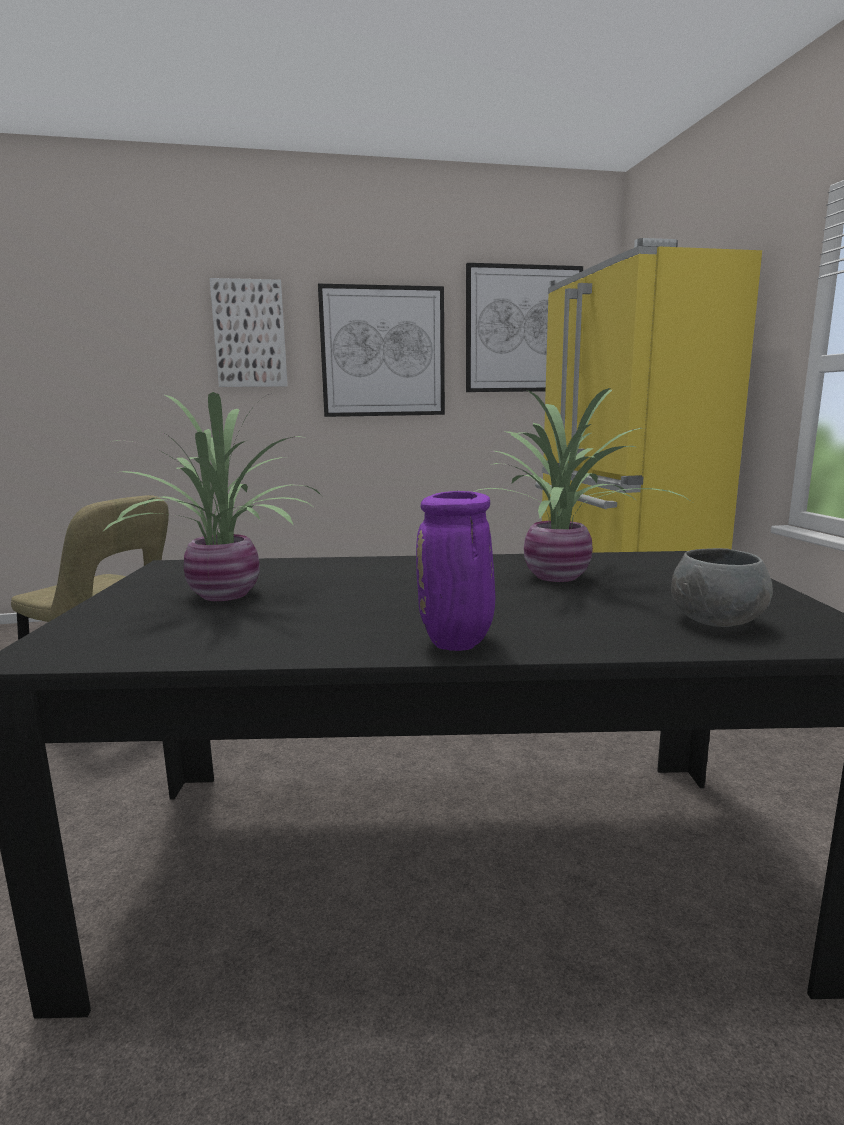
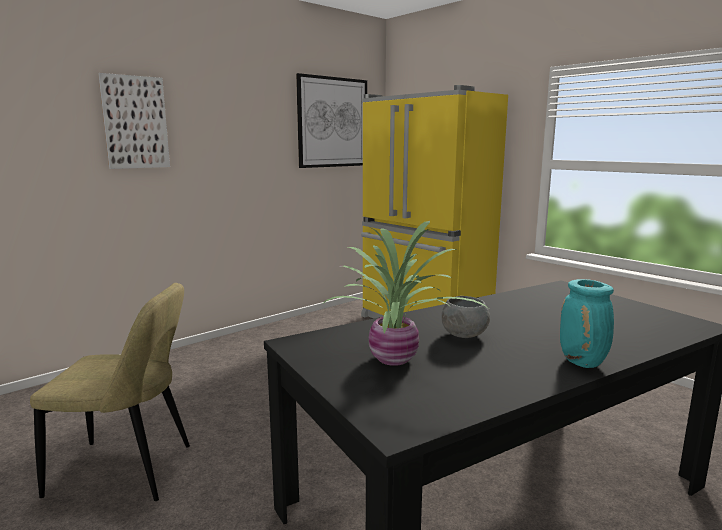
camera: 30 degrees left, 0 degrees up
(383, 352) = (241, 138): picture -> none
(458, 643) = (583, 363): purple vase -> turquoise vase
(559, 577) = (535, 310): potted plant -> none
(715, 622) = (647, 326): grey bowl -> grey bowl (463, 335)

